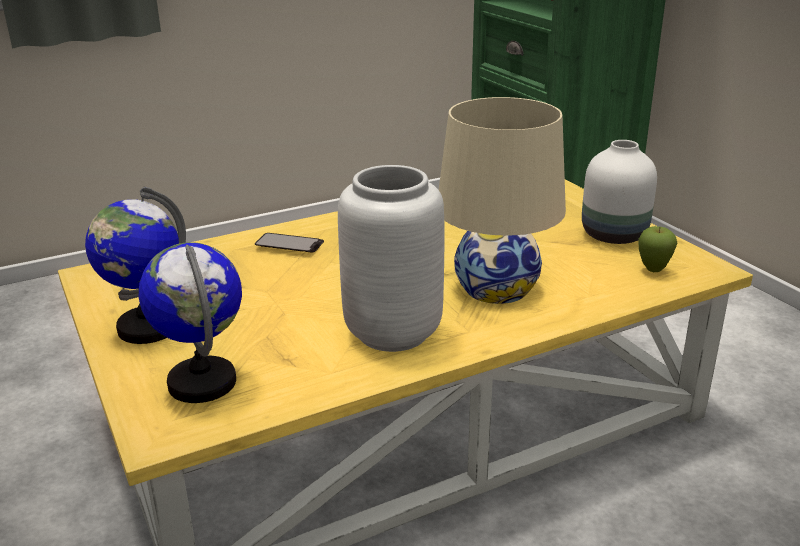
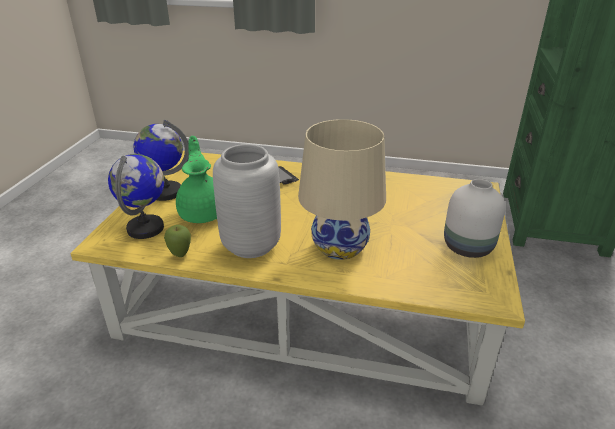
camera: 40 degrees right, 5 degrees up
(257, 326) = (204, 212): none -> green teapot
(653, 270) = (453, 282): apple -> apple (180, 255)

